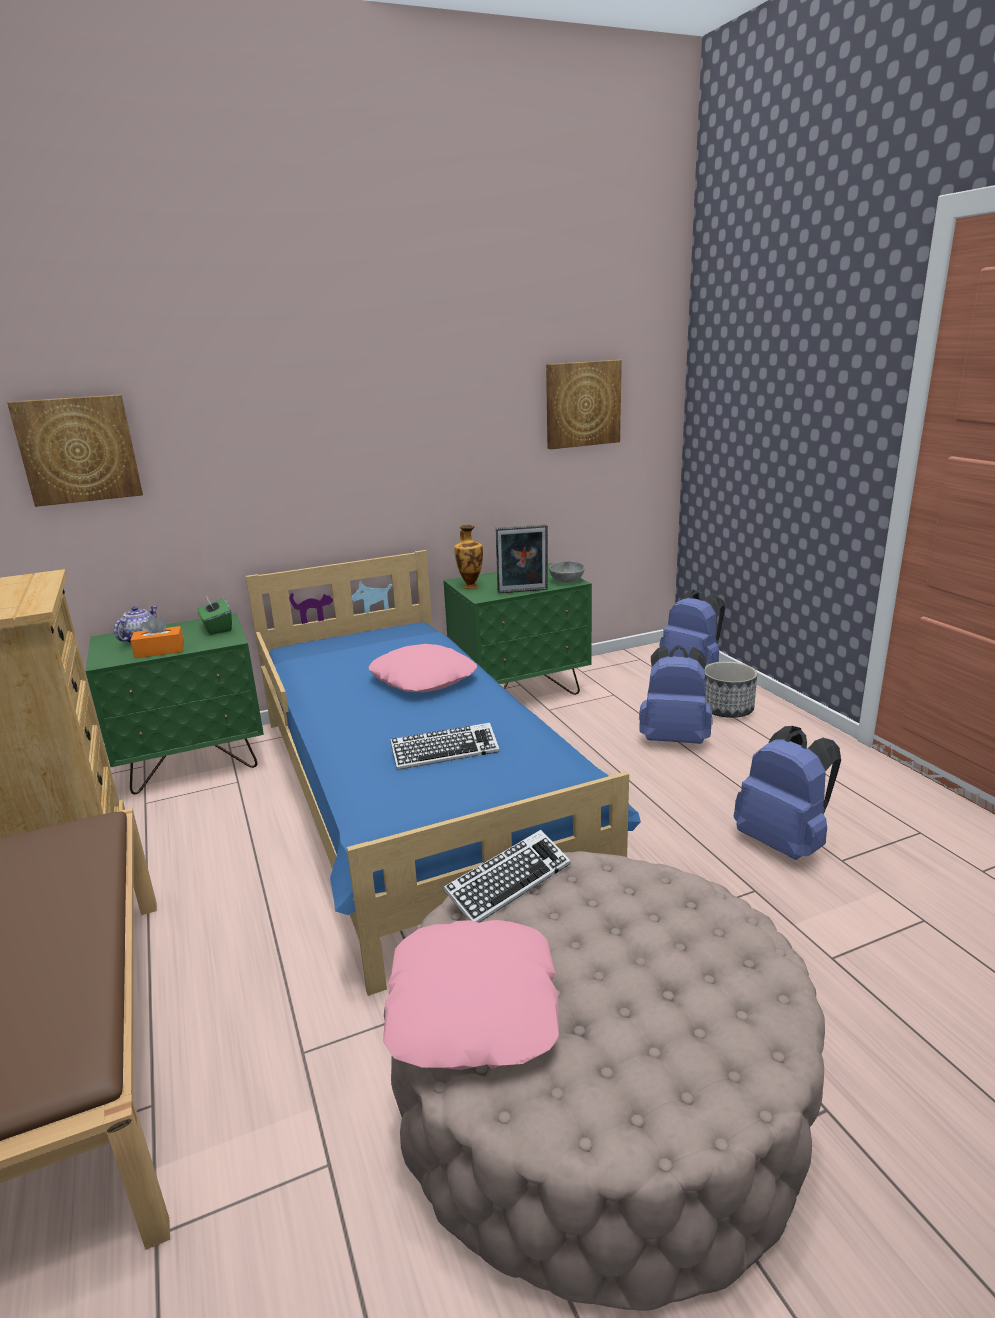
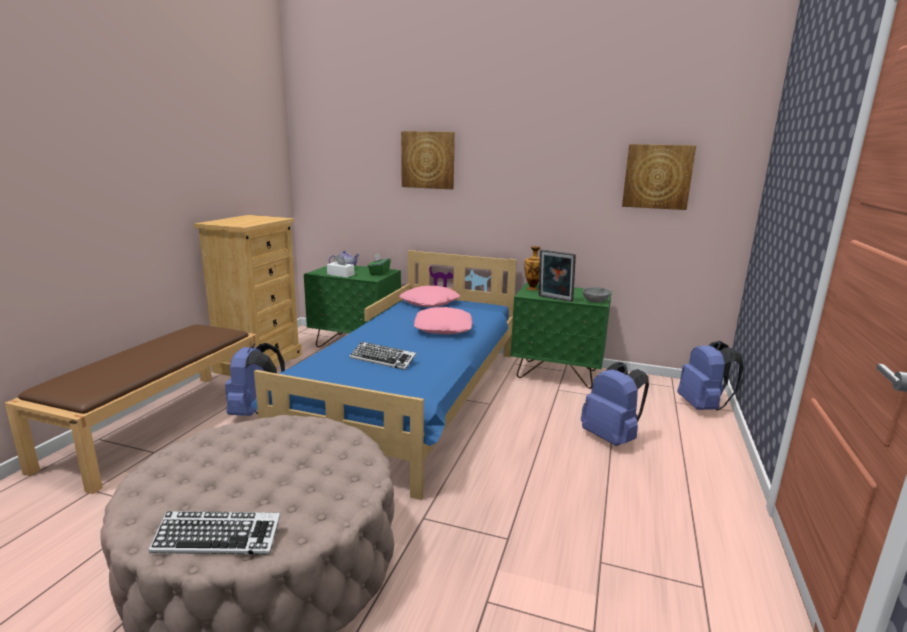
camera: 40 degrees right, 5 degrees down
(78, 449) = (344, 166): picture -> picture (428, 160)
(160, 651) = (340, 274): orange tissue box -> white tissue box
(474, 1007) = (197, 454): pink pillow -> pink pillow (430, 303)
(508, 882) = (302, 422): keyboard -> keyboard (218, 539)
(727, 709) = (685, 439): planter -> none
(783, 843) = (577, 528): blue backpack -> blue backpack (256, 413)

